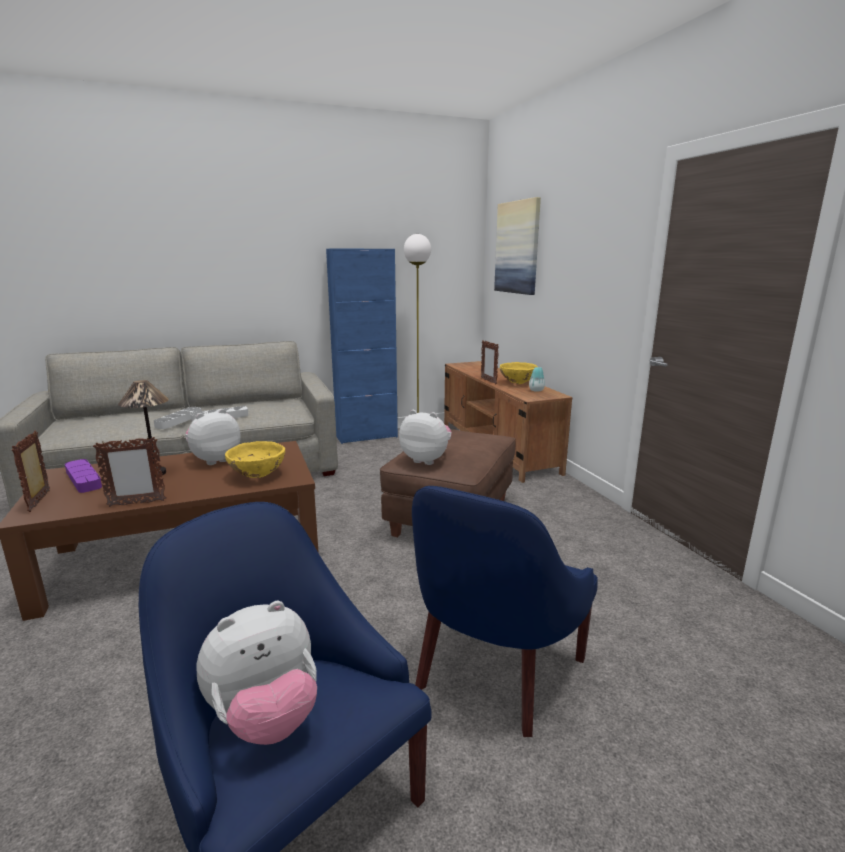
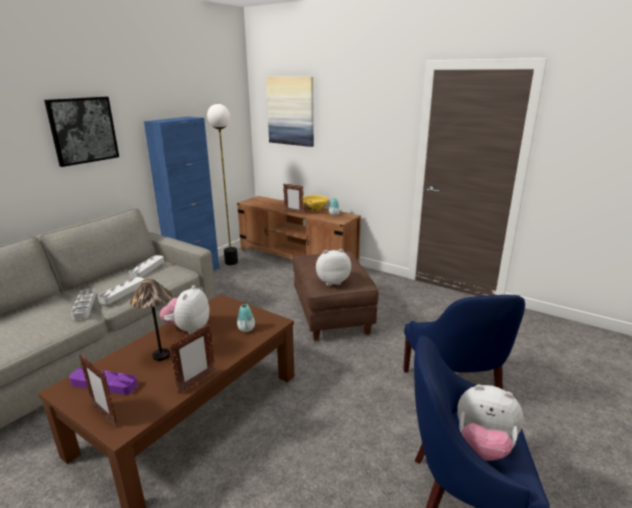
camera: 35 degrees left, 5 degrees up
(254, 251) = (83, 130): none -> picture
(258, 476) = (246, 329): yellow bowl -> vase
(266, 717) = (483, 446): plush toy -> plush toy turned 90 degrees clockwise
(273, 405) = (147, 269): none -> grey tray

